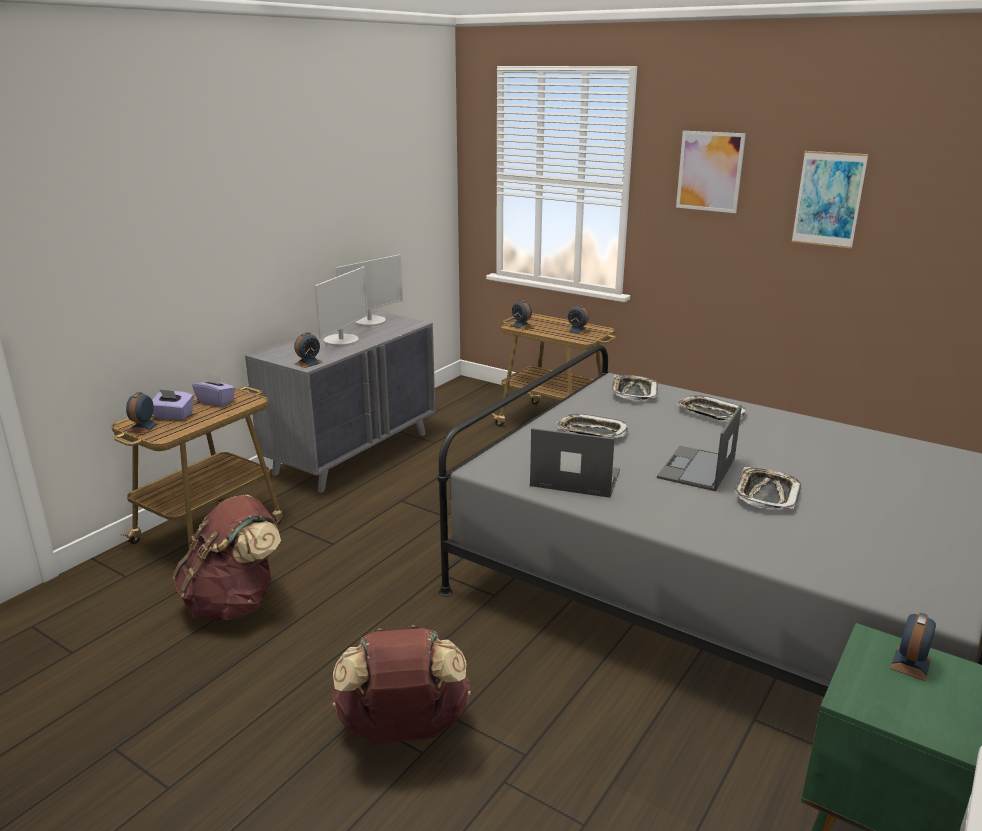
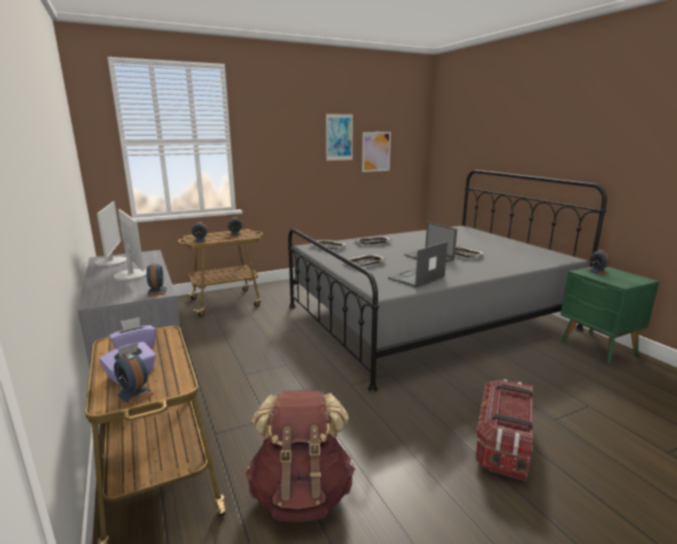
camera: 60 degrees left, 5 degrees down
(403, 730) = (503, 443): brown backpack -> storage box
(709, 171) = (279, 127): picture -> picture (376, 151)

